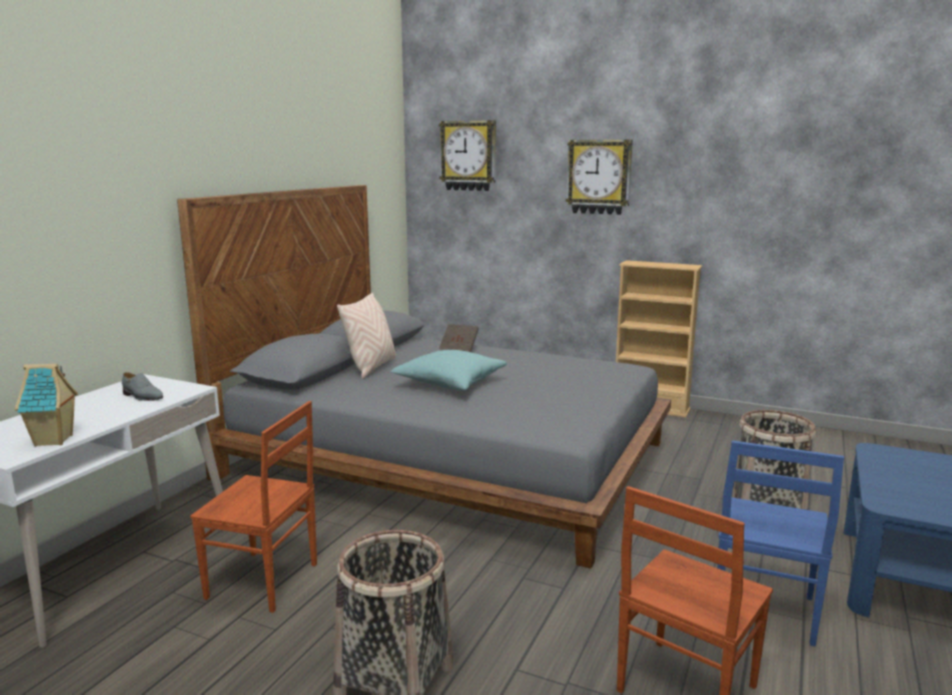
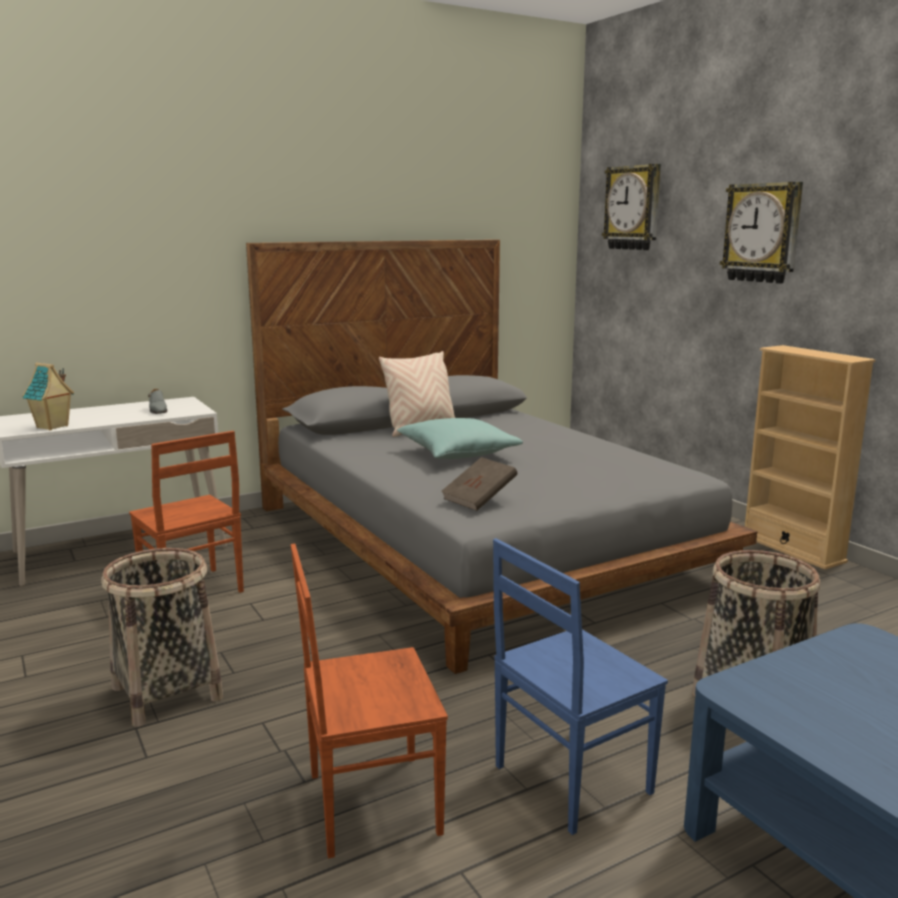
camera: 35 degrees right, 0 degrees up
(459, 349) = (533, 427): brown book -> brown book (479, 499)

